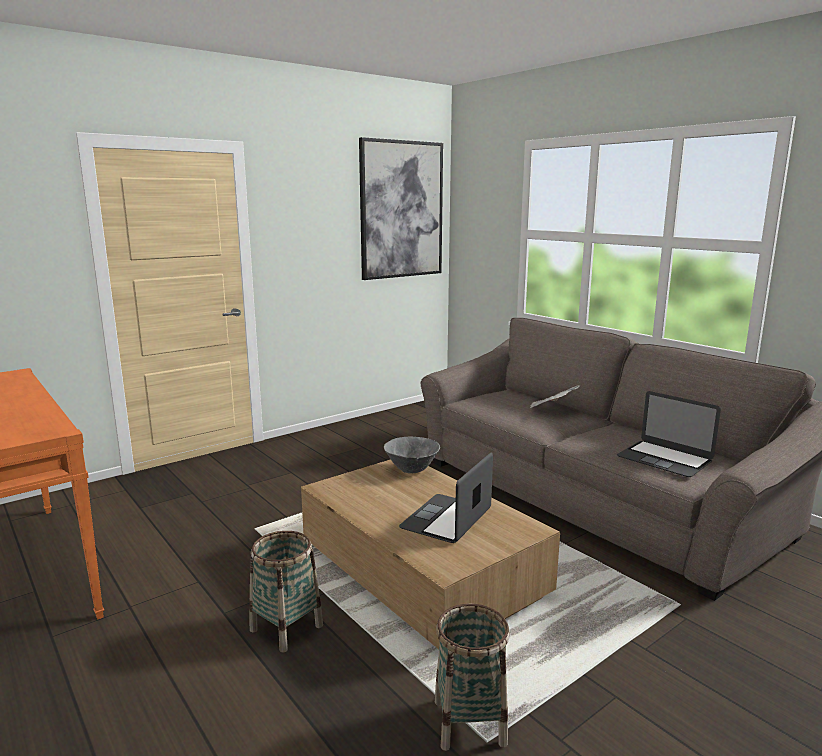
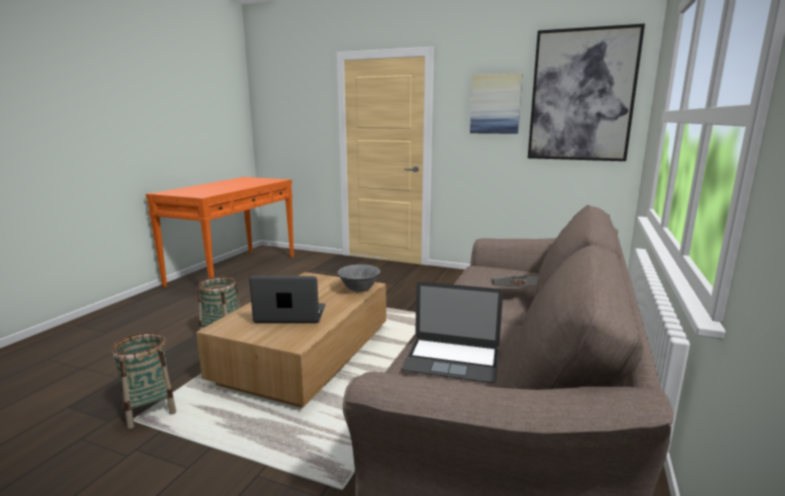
camera: 60 degrees right, 0 degrees up
(324, 219) = (495, 104): none -> picture
(664, 458) = (452, 359): laptop -> laptop turned 90 degrees counterclockwise

